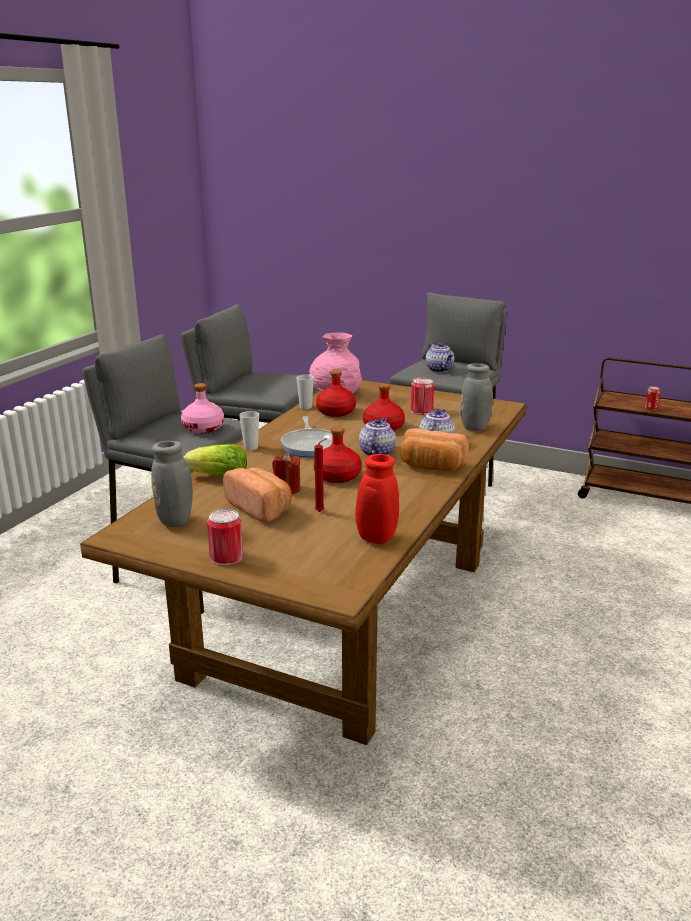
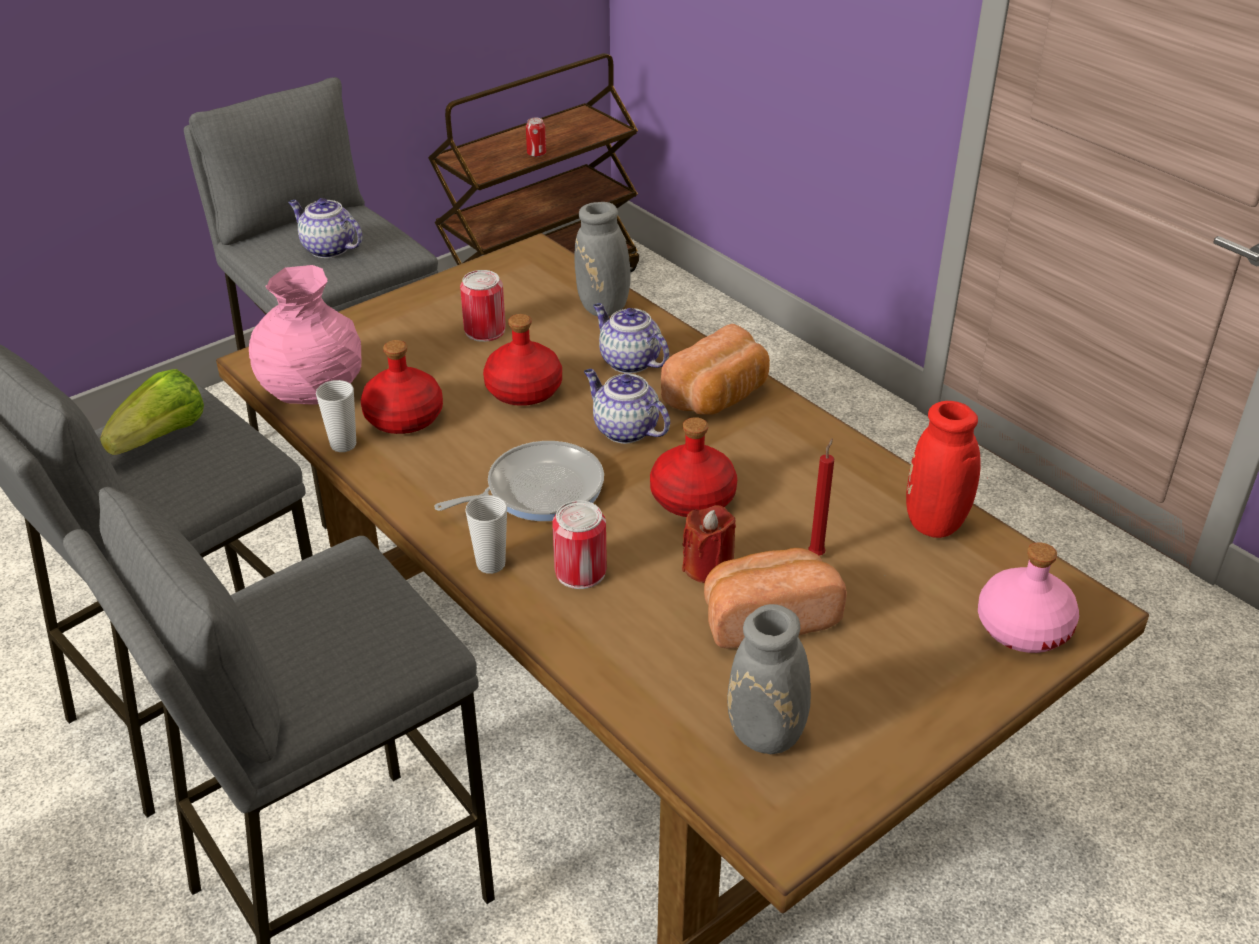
camera: 65 degrees left, 15 degrees up
(203, 428) = (356, 601): pink bottle -> pink bottle (1022, 627)
(219, 478) = (607, 638): lettuce -> lettuce (162, 437)
(226, 557) = (928, 700): can -> can (580, 572)
(310, 445) = (538, 490): frying pan -> frying pan turned 45 degrees counterclockwise
(440, 370) = (327, 249): teapot -> teapot turned 150 degrees counterclockwise

